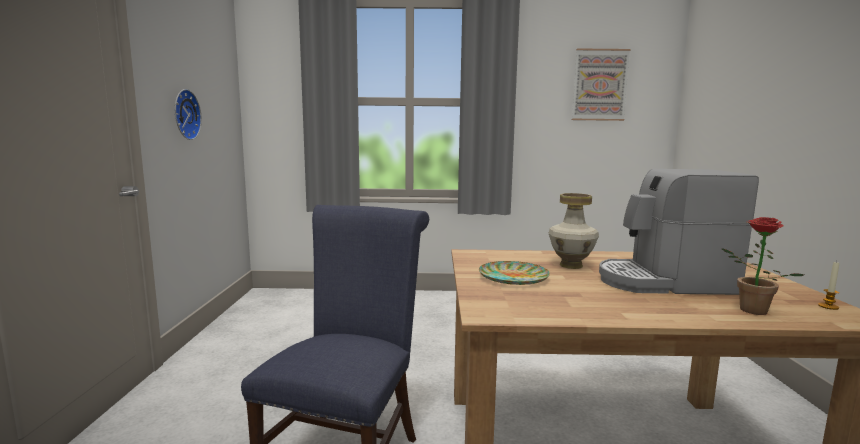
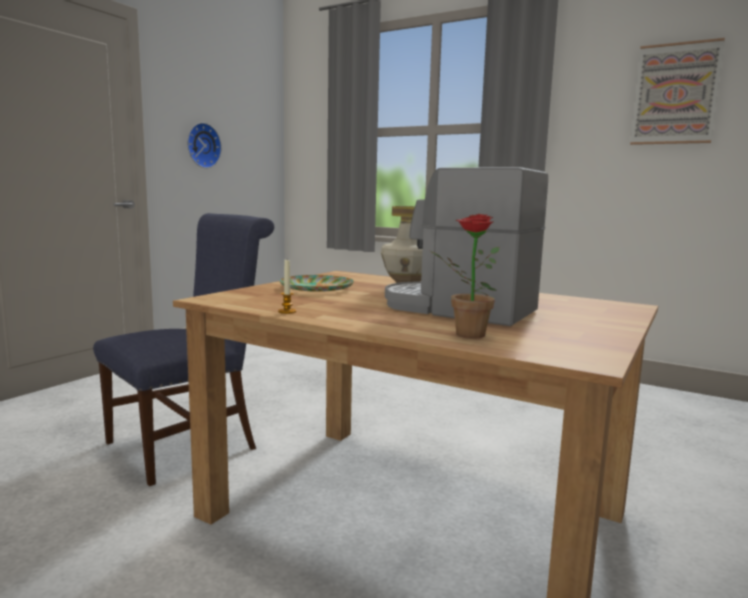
camera: 30 degrees right, 0 degrees up
(828, 306) = (587, 348): candle -> candle (287, 311)

